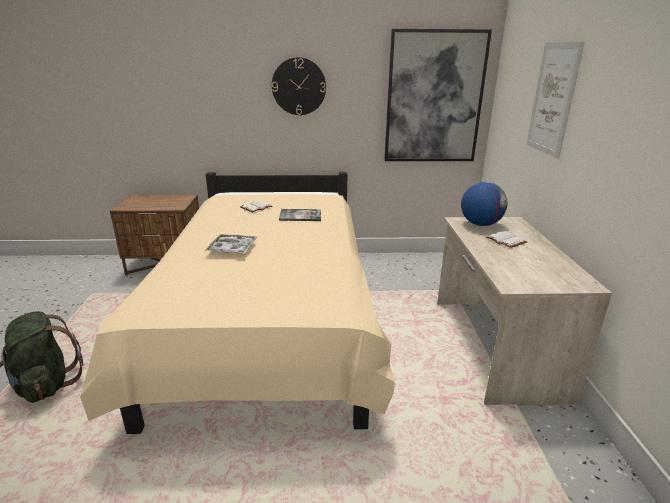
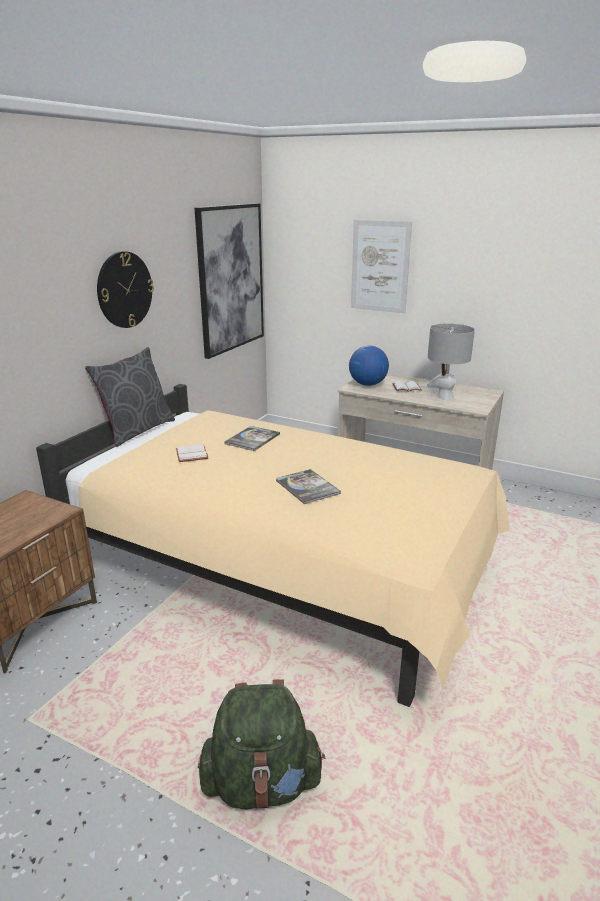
camera: 60 degrees left, 0 degrees up
(232, 249) = (307, 487): tray -> book
(284, 189) = (137, 430): none -> grey pillow
(516, 262) = (445, 396): none -> grey table lamp

